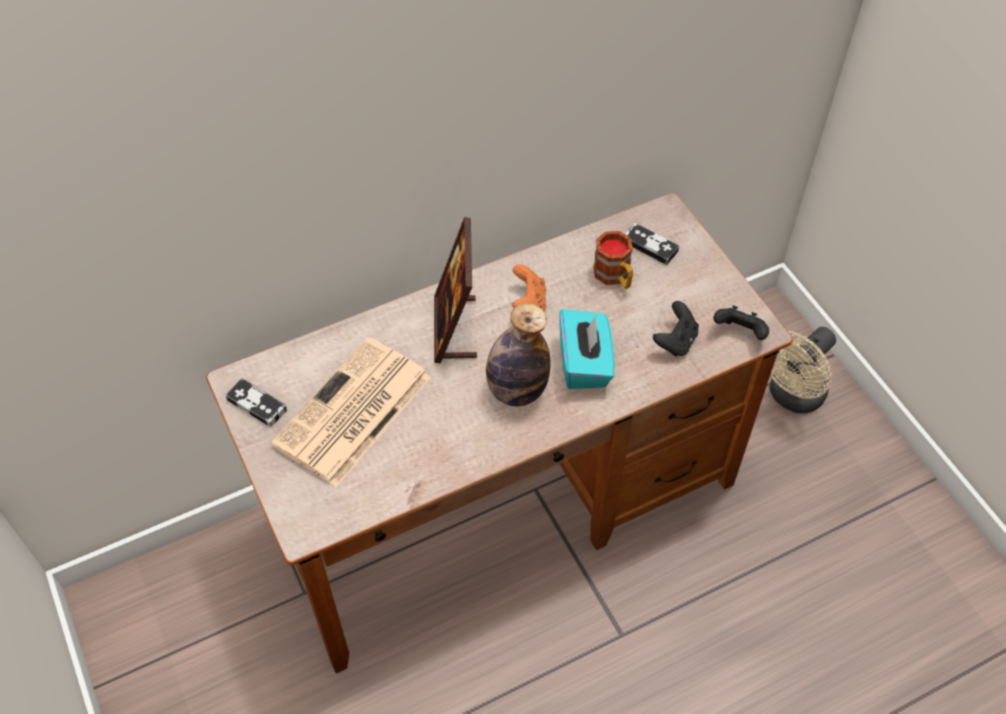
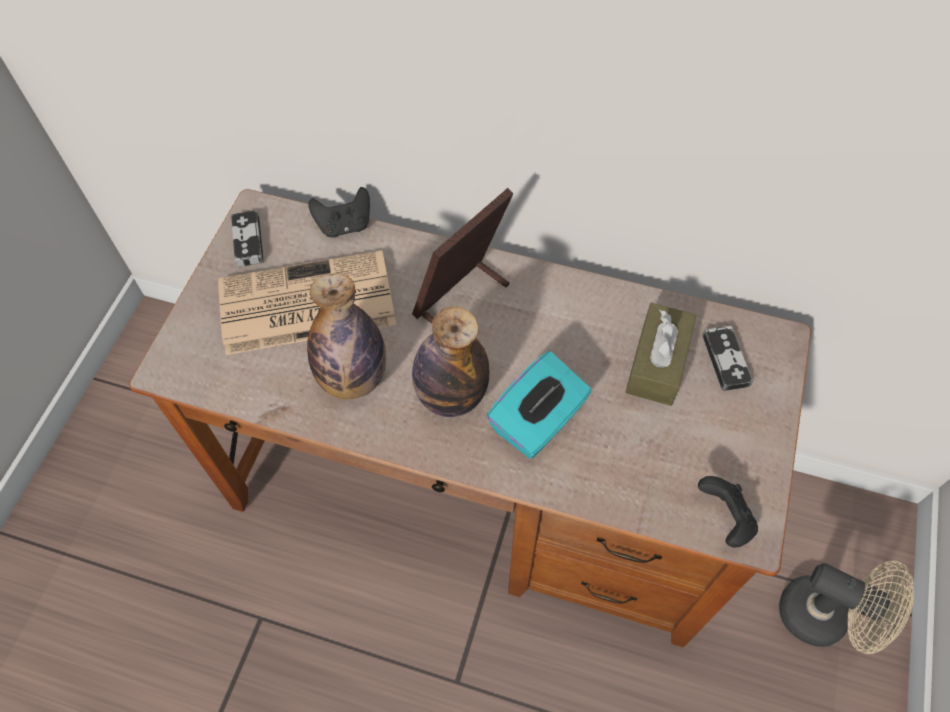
camera: 45 degrees right, 5 degrees up
(442, 431) = (353, 379): none -> bottle
(529, 302) = (550, 325): orange game controller -> none
(615, 277) = (657, 363): mug -> brown tissue box
(675, 341) = (648, 472): black game controller -> black game controller (344, 225)
(791, 397) = (825, 618): beige fan -> beige fan turned 150 degrees counterclockwise

